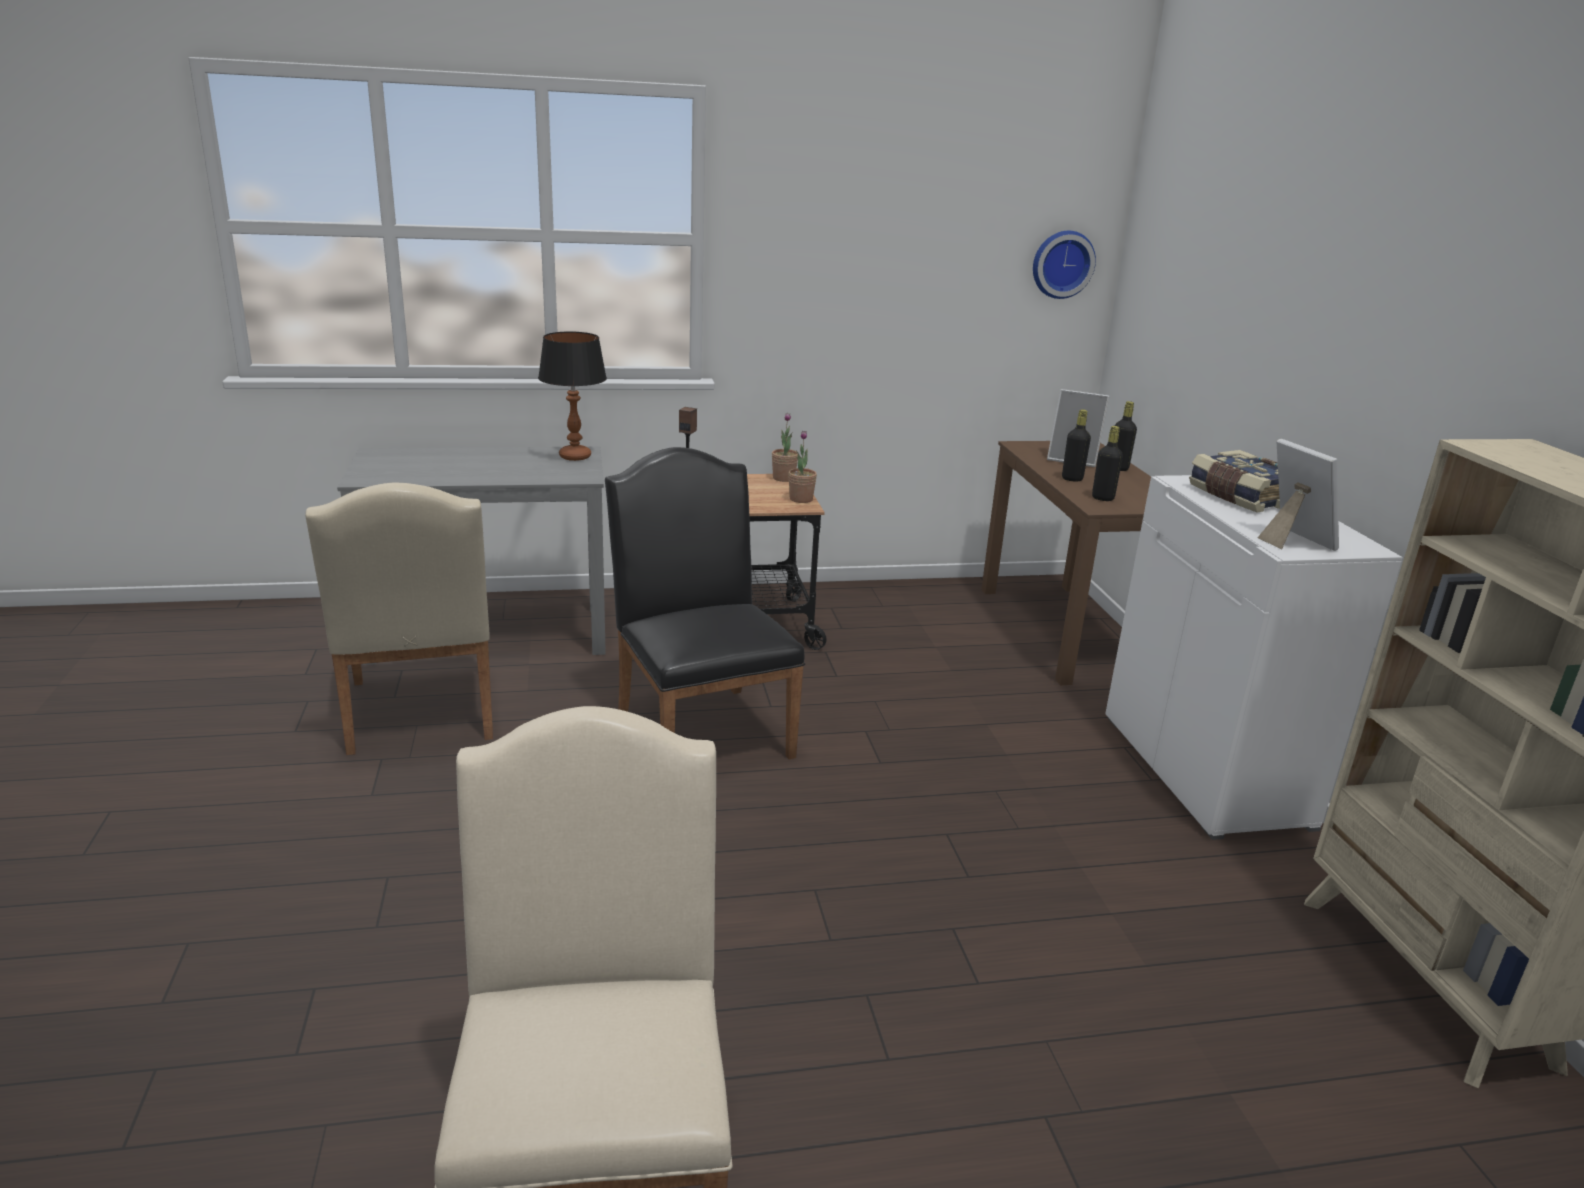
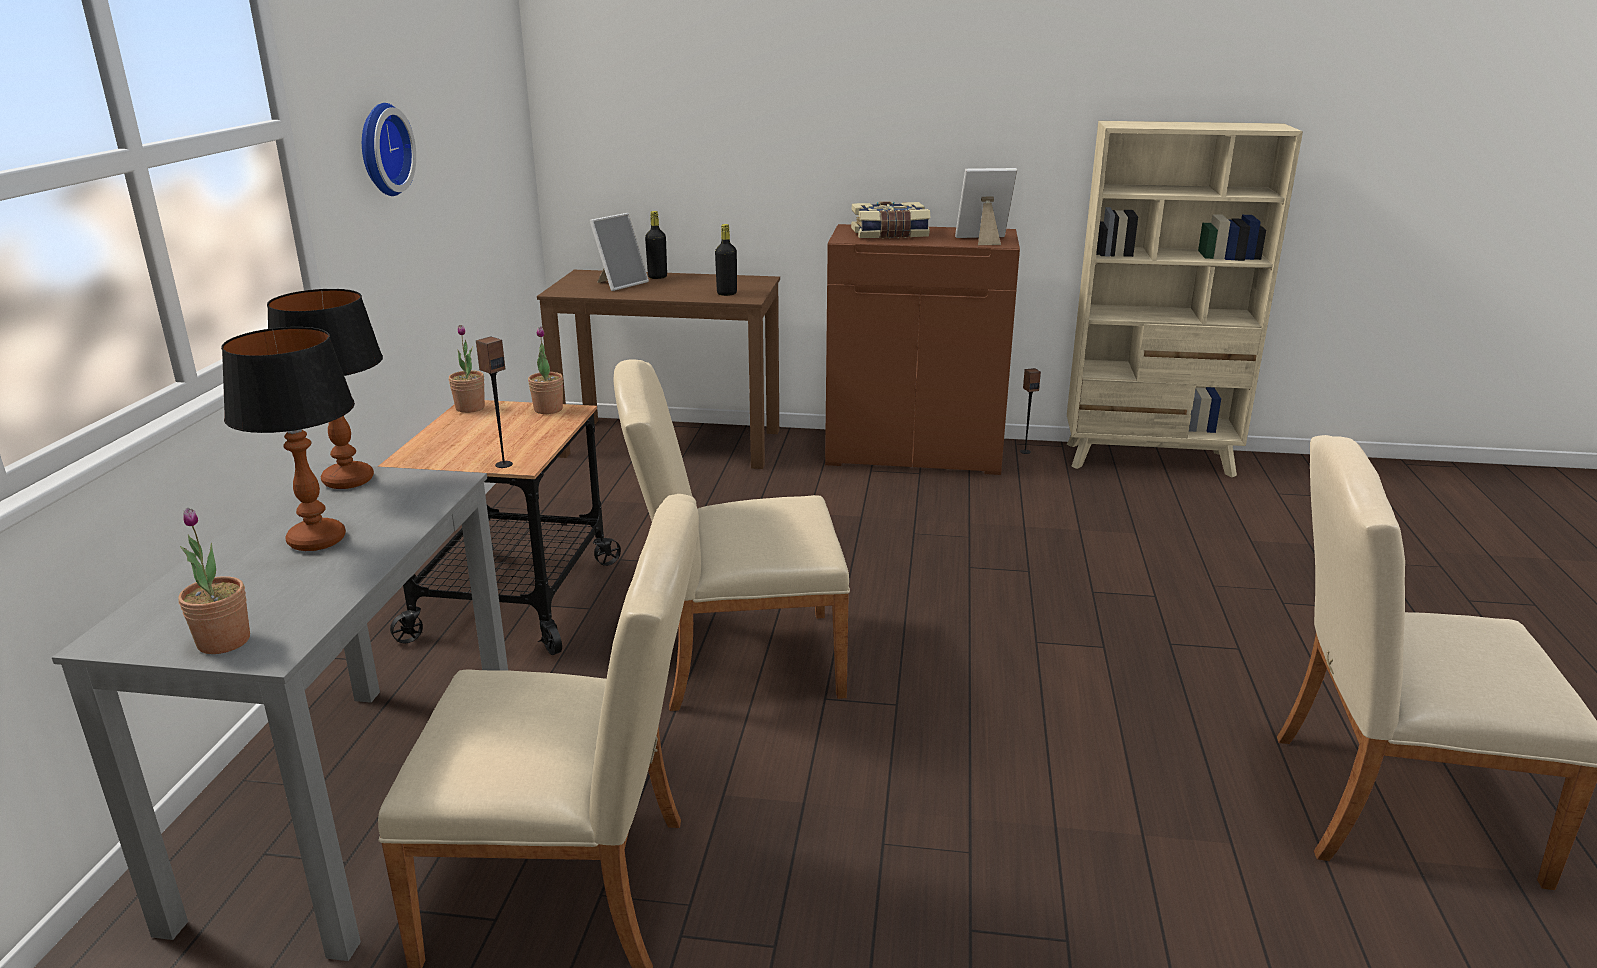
camera: 70 degrees left, 0 degrees up
(372, 470) = (224, 641): none -> potted plant
(489, 465) = (316, 541): none -> table lamp
(700, 727) = (736, 659): black chair -> beige chair
(1061, 264) = (506, 98): wall clock -> wall clock (381, 149)
(1072, 479) = (670, 293): black bottle -> none
(1207, 770) = (915, 452): white cabinet -> brown cabinet
(1310, 855) = (1025, 451): none -> speaker

